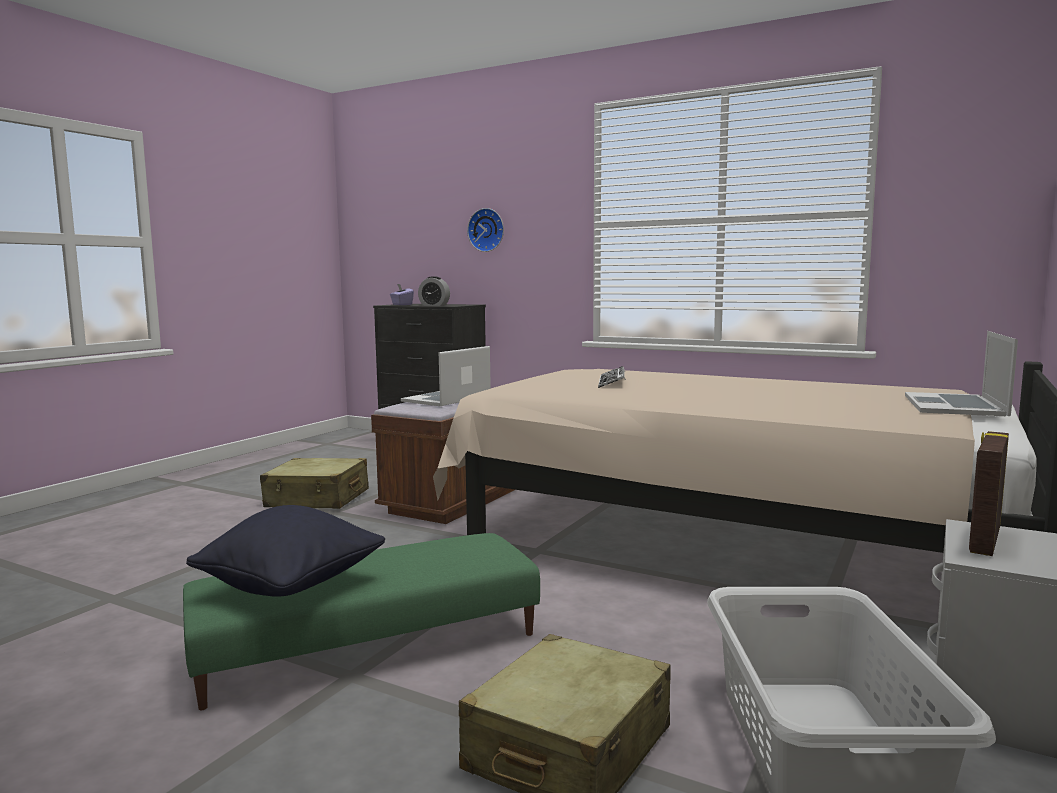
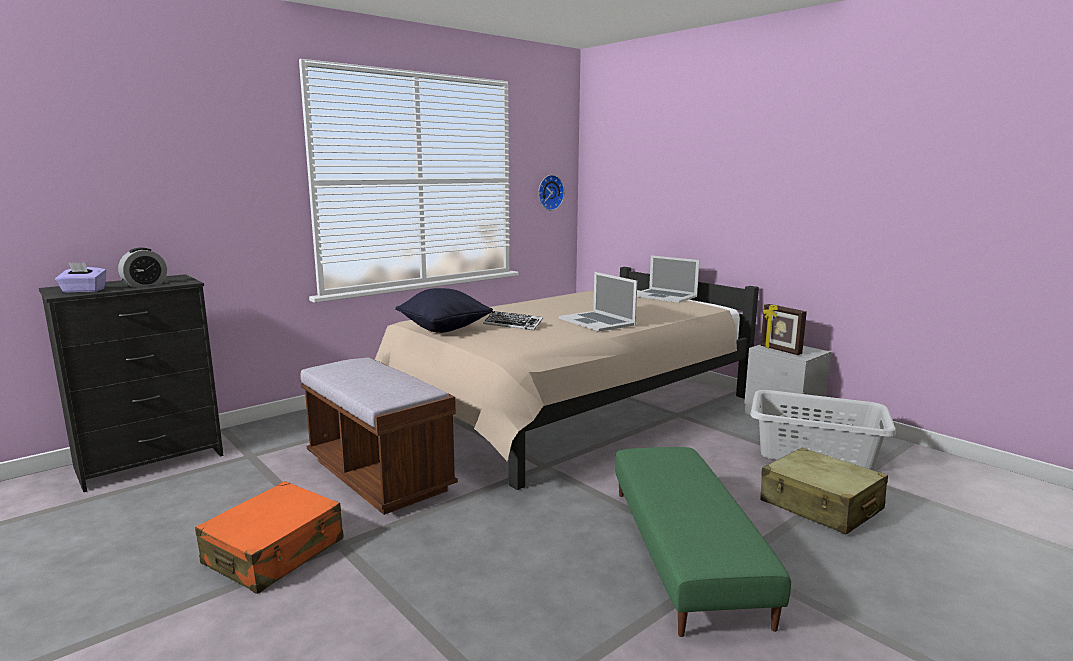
camera: 70 degrees left, 5 degrees up
(291, 587) = (720, 525): black pillow -> black pillow (444, 329)
(317, 499) = (275, 552): beige suitcase -> orange suitcase
(447, 398) = (374, 380): laptop -> laptop (597, 321)
(487, 230) = (170, 184): wall clock -> wall clock (549, 192)

